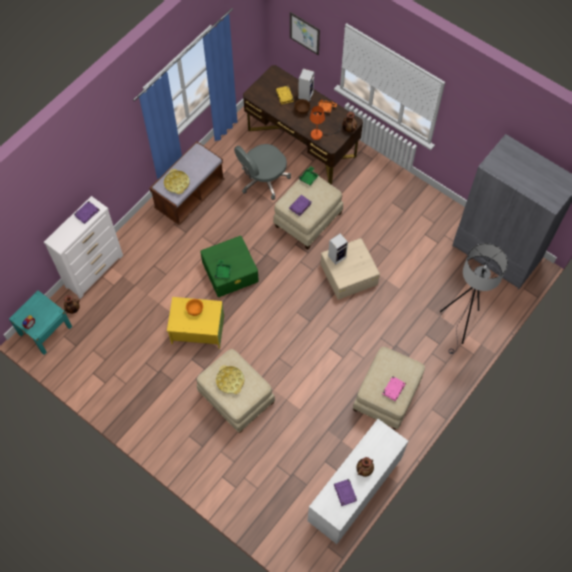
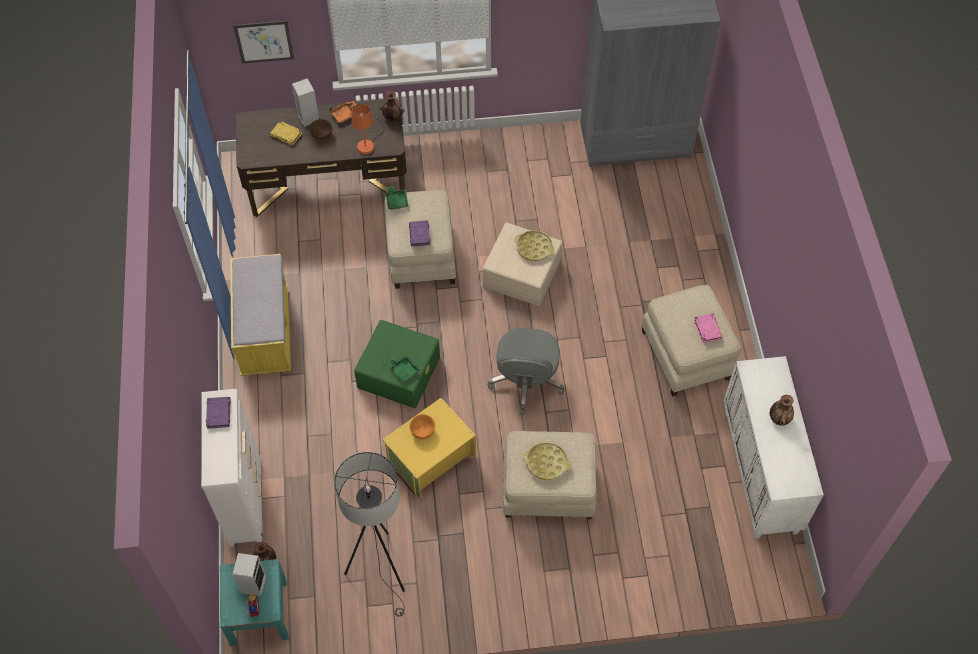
camera: 45 degrees left, 5 degrees down
(176, 183) = (259, 317): yellow tray -> yellow tray (534, 248)
(190, 195) = (265, 332): brown bench -> yellow bench
(263, 180) = (329, 253): grey office chair -> grey office chair (526, 381)
(337, 256) = (503, 258): speaker -> speaker (253, 583)
(345, 493) = (788, 456): purple book -> none
(461, 325) = (678, 231): grey floor lamp -> grey floor lamp (383, 569)

